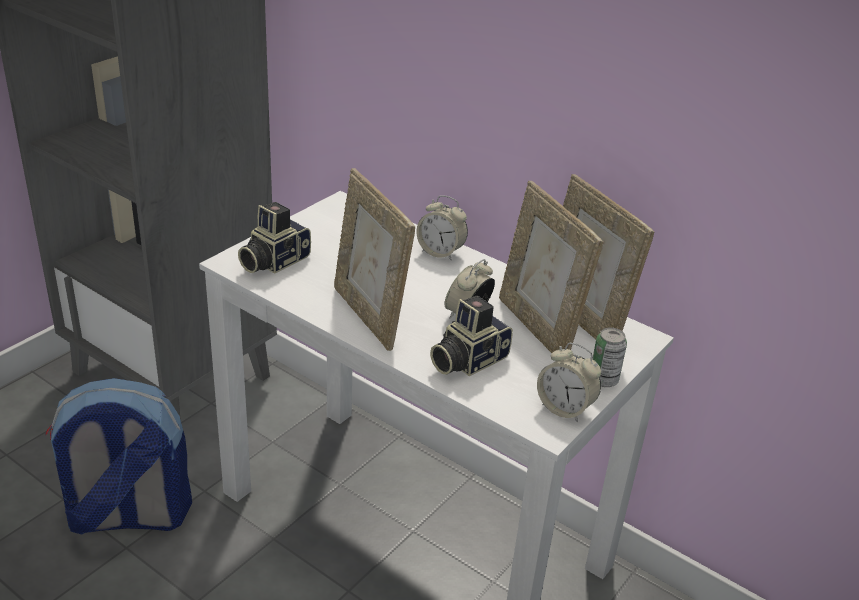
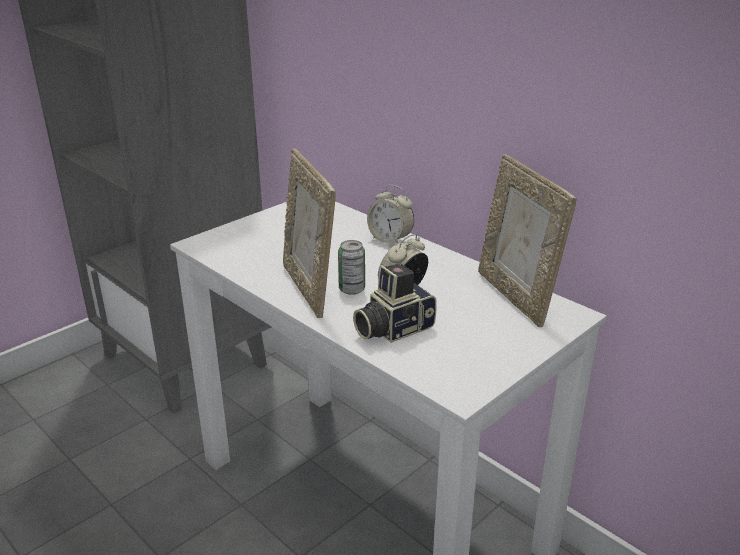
camera: 10 degrees right, 5 degrees down
(127, 516) = (119, 477): backpack -> none
(273, 261) = (235, 243): camera -> none
(538, 328) = (469, 303): picture frame -> none
(564, 408) = (481, 375): alarm clock -> none
(603, 380) = (527, 351): can -> can (352, 289)

